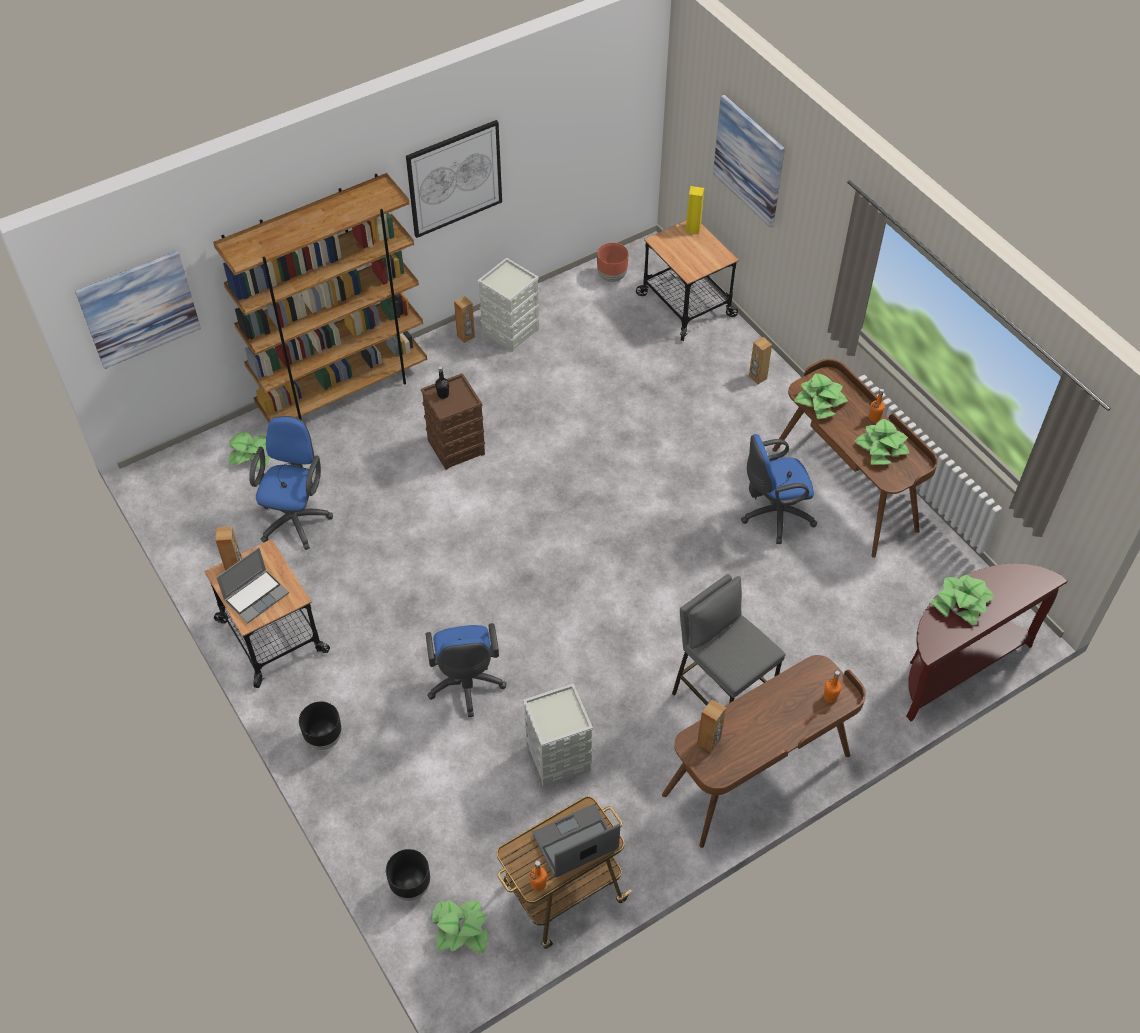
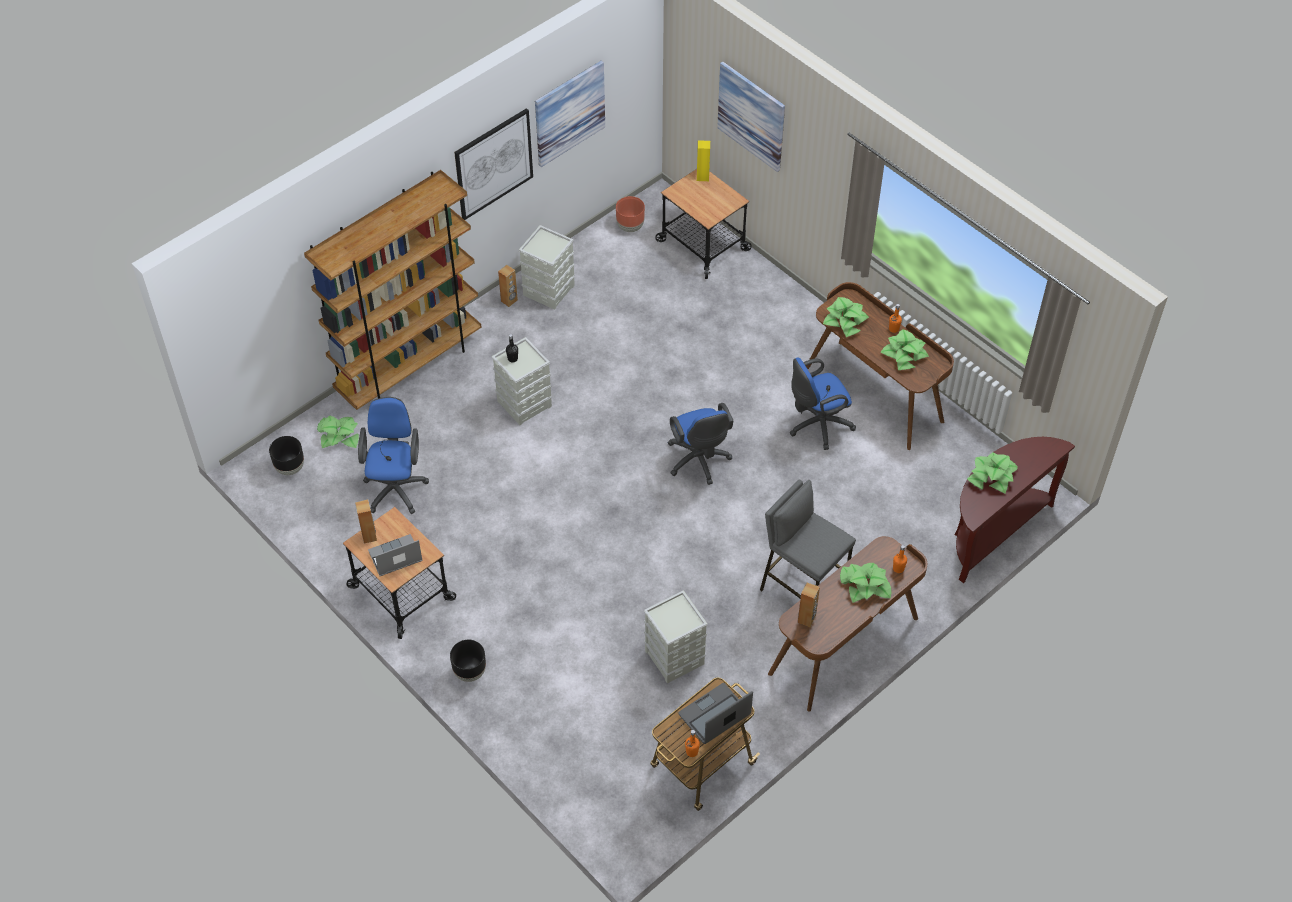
camera: 10 degrees left, 0 degrees up
(139, 309) = (243, 320): picture -> picture (569, 113)
(256, 596) = (395, 557): laptop -> laptop turned 150 degrees counterclockwise
(410, 886) = (573, 780): black planter -> black planter (289, 468)
(456, 446) = (524, 403): brown storage box -> grey storage box
(460, 929) = (623, 807): potted plant -> potted plant (865, 585)
(466, 686) = (582, 610): blue office chair -> blue office chair (699, 462)
(757, 377) = (780, 304): brown speaker -> none

